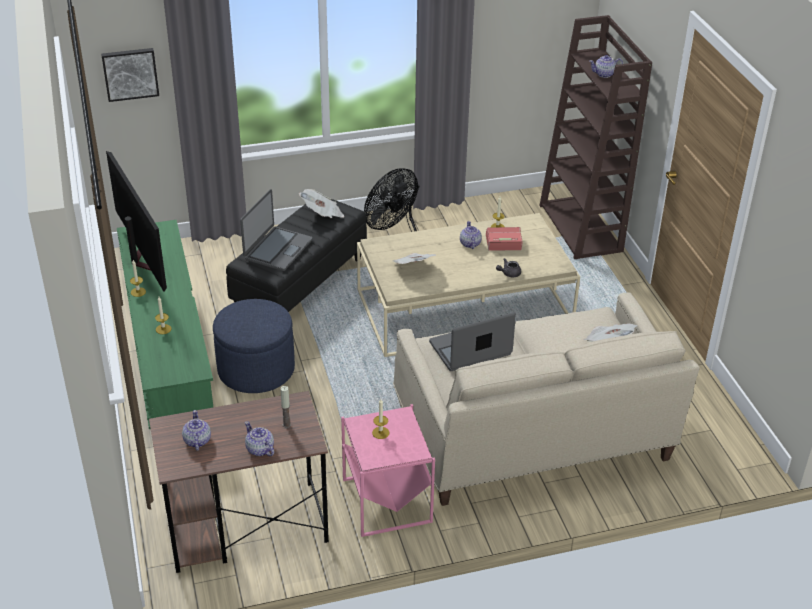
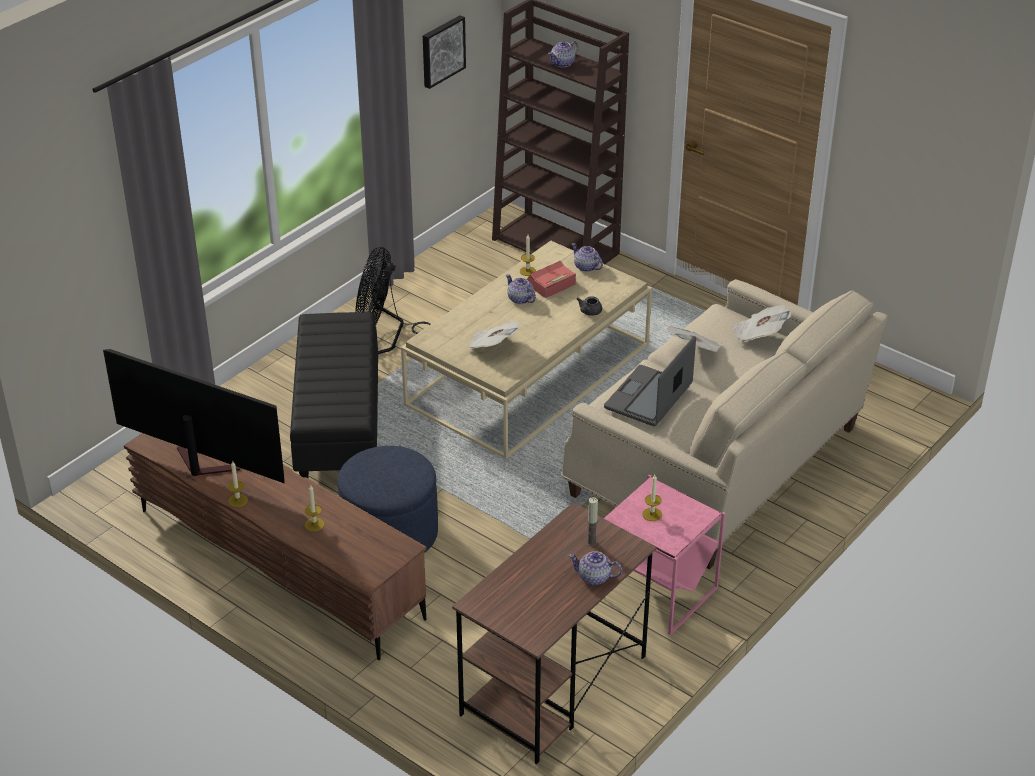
camera: 35 degrees left, 0 degrees up
(130, 73) = (75, 244): picture -> picture (442, 51)
(168, 354) = (277, 565): green tv stand -> brown tv stand
(197, 441) = (526, 601): teapot -> teapot (586, 267)
(277, 249) = (329, 390): laptop -> none
(322, 214) = (333, 333): newspaper -> newspaper (696, 351)

